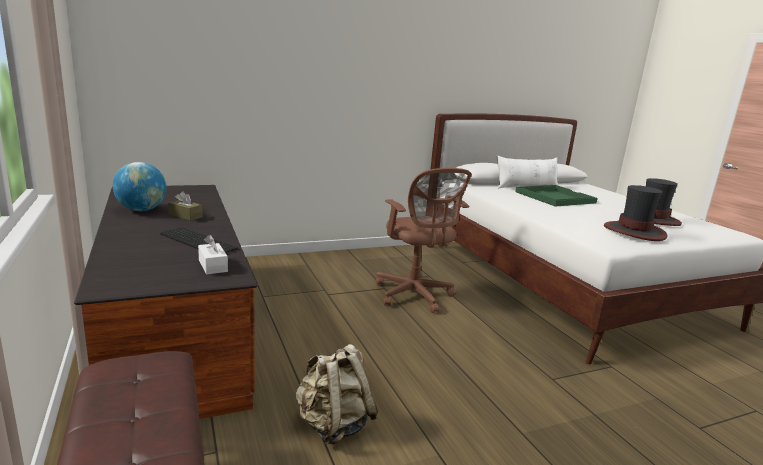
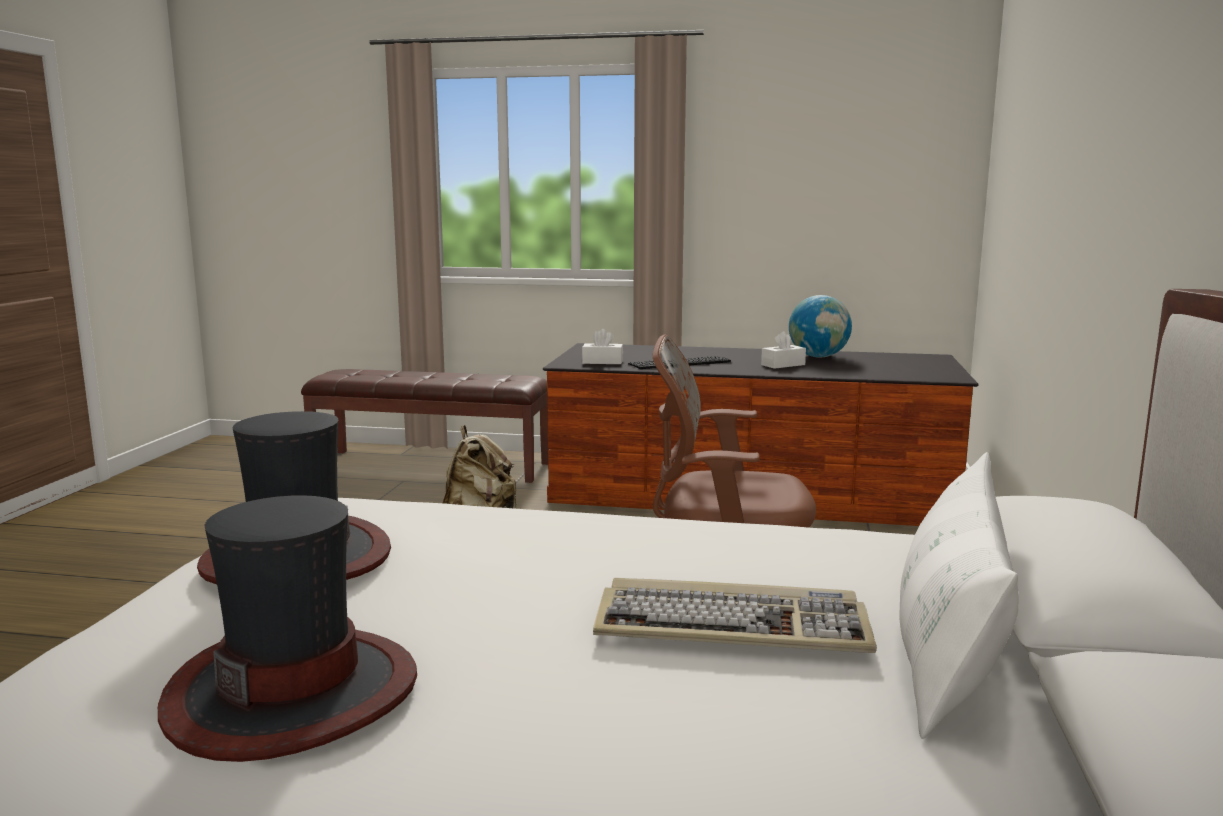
camera: 125 degrees right, 5 degrees down
(185, 216) = (783, 365): brown tissue box -> white tissue box
(554, 197) = (733, 625): green tray -> keyboard

